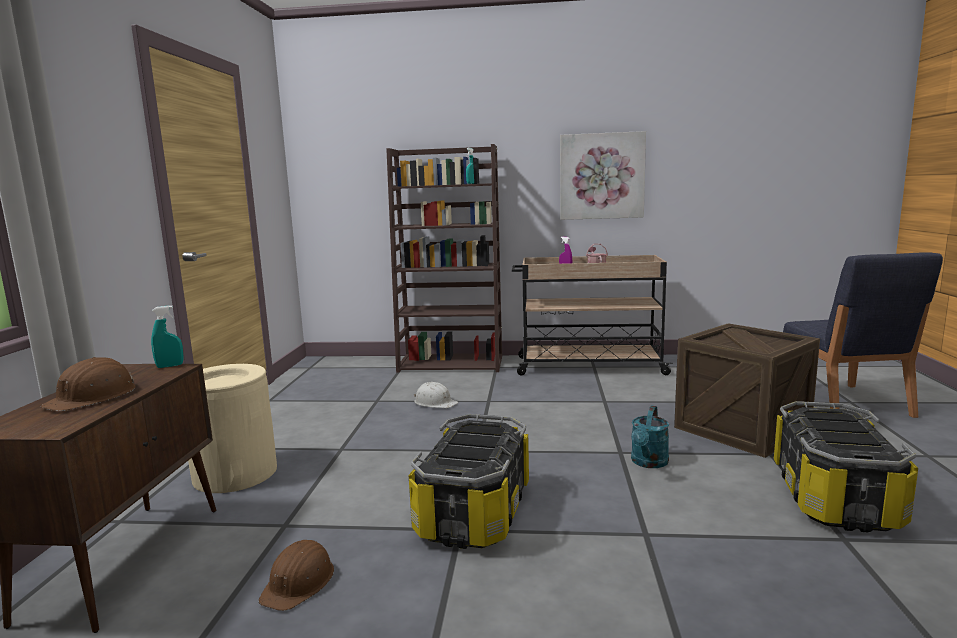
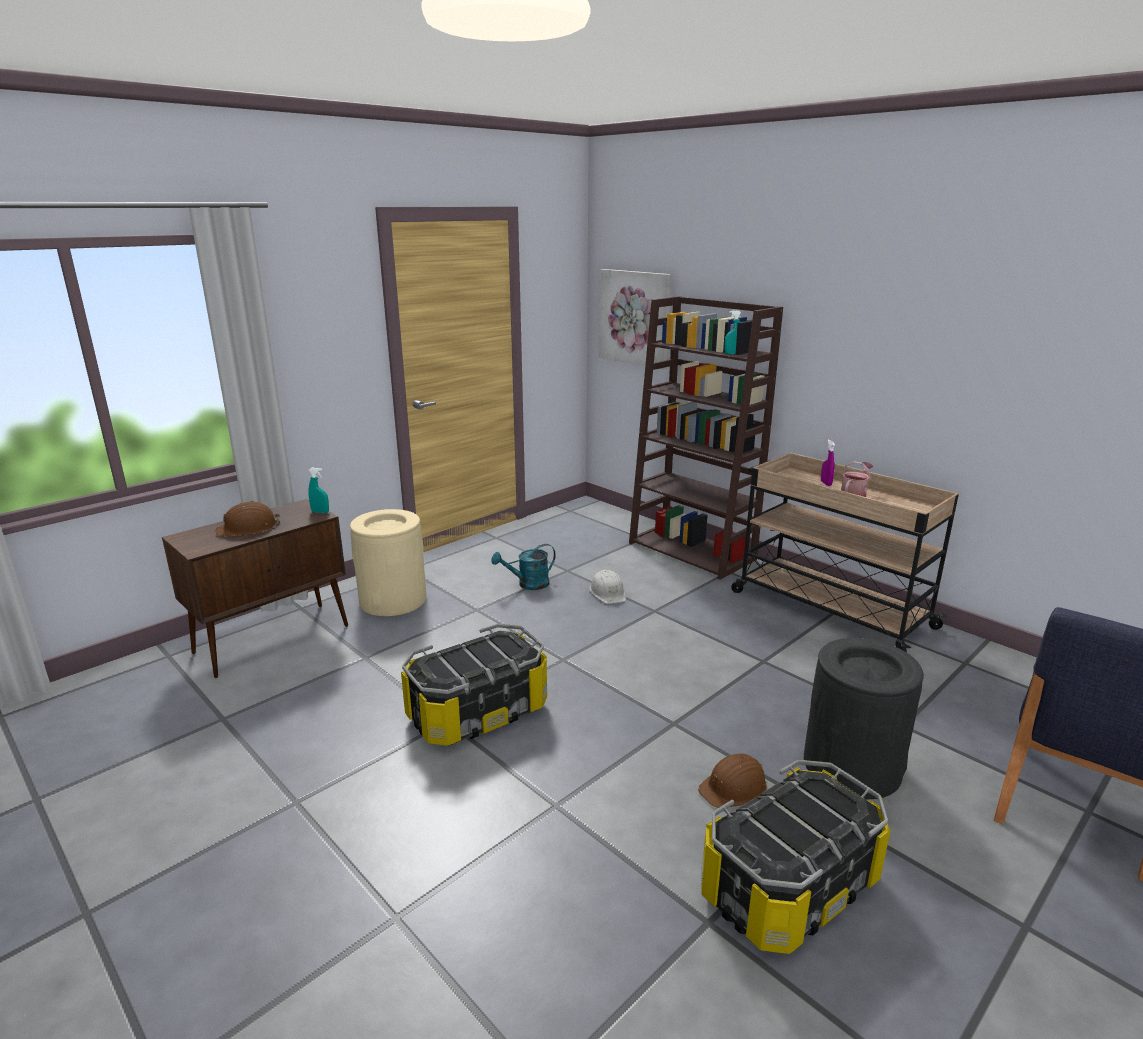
camera: 40 degrees right, 10 degrees up
(299, 582) = (320, 704): brown hard hat -> brown hard hat (734, 788)
(601, 176) = (911, 367): picture -> picture (635, 317)
(648, 463) = (678, 747): turquoise watering can -> turquoise watering can (528, 584)
(742, 428) = (852, 765): crate -> black trash can

